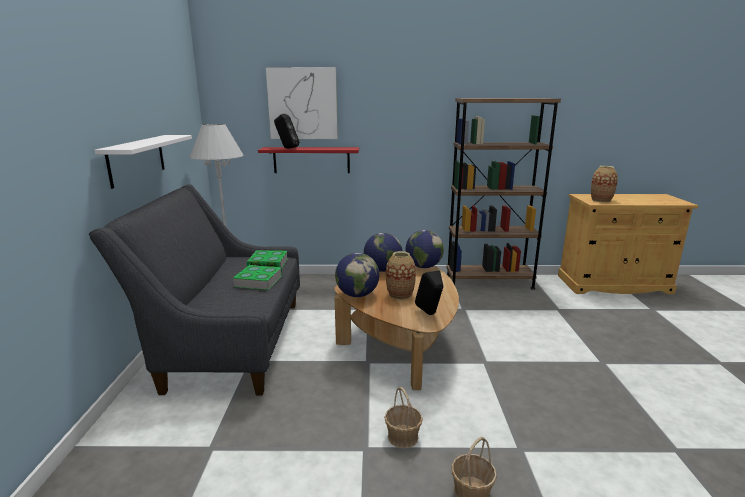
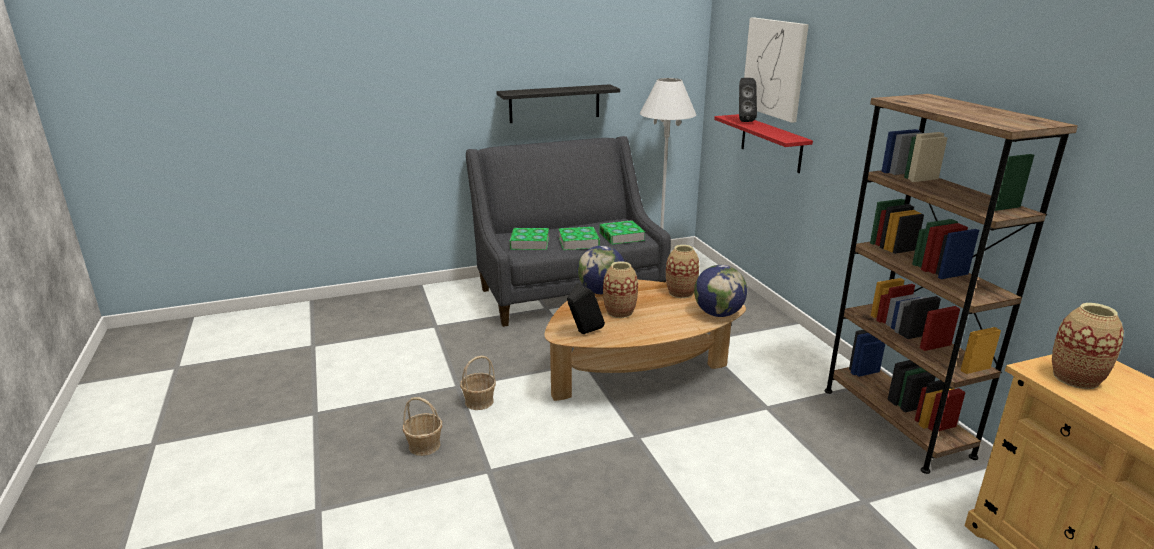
camera: 70 degrees right, 5 degrees up
(137, 159) = (554, 103): white shelf -> black shelf
(229, 301) = (529, 243): none -> book
(382, 270) = (681, 293): globe -> vase

